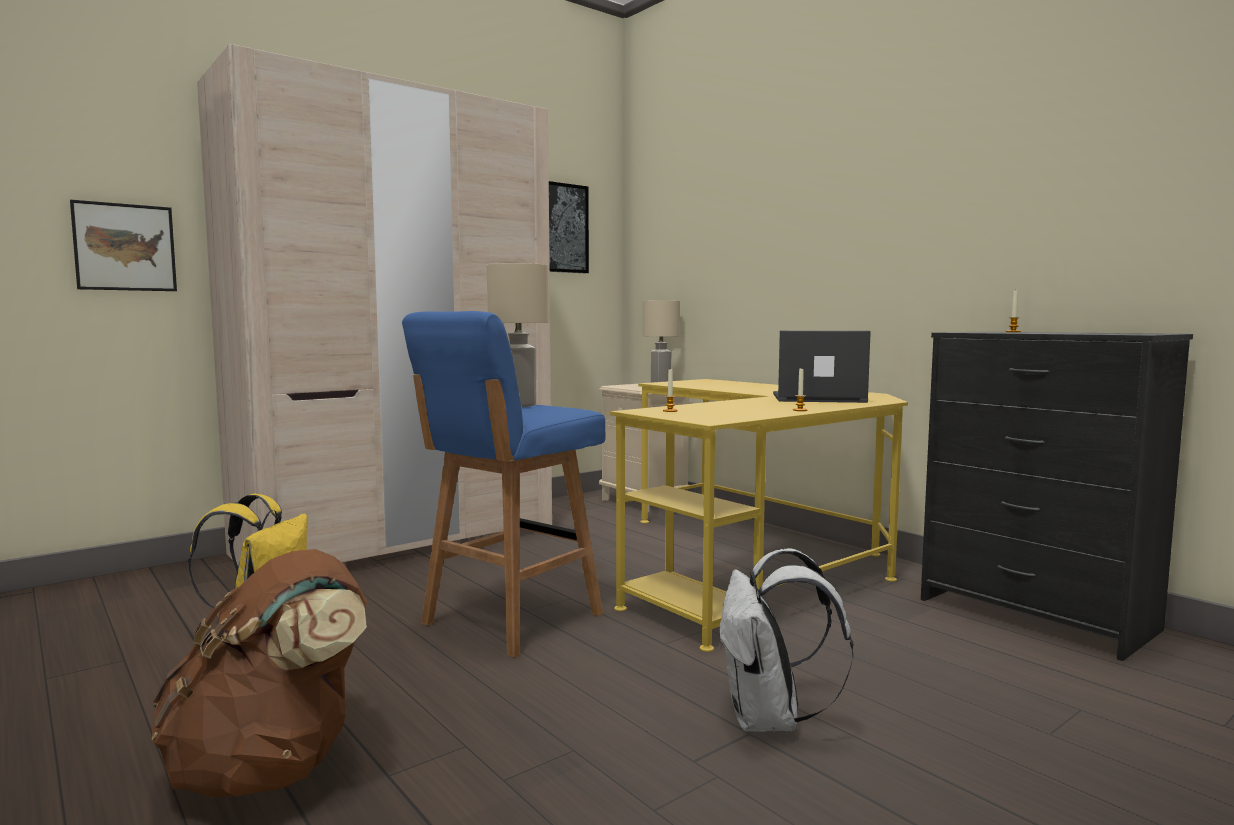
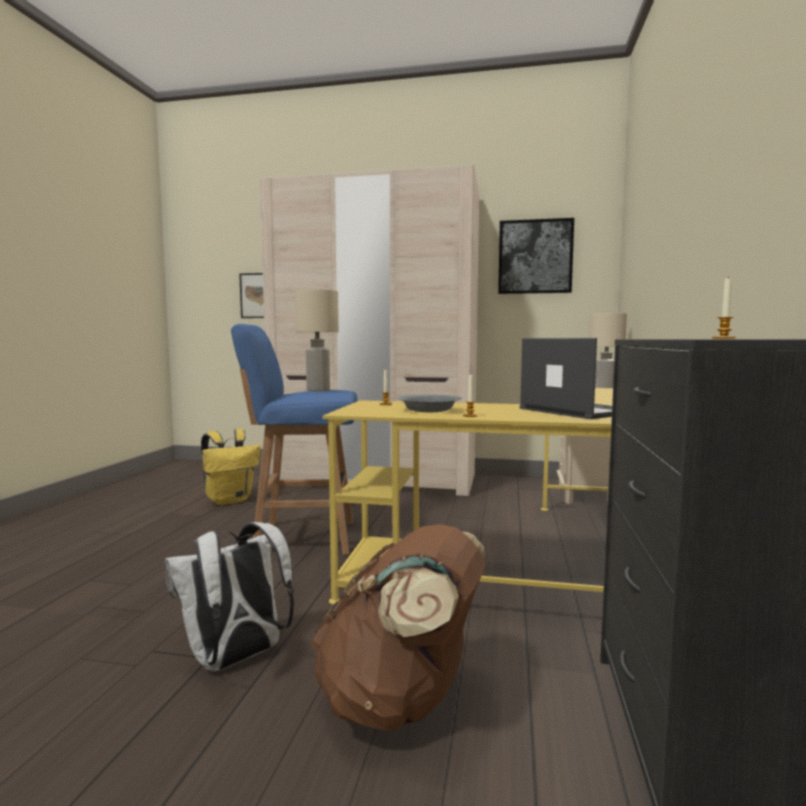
camera: 50 degrees right, 0 degrees up
(273, 768) = (84, 557): brown backpack -> brown backpack (401, 701)
(743, 410) = (429, 410): none -> grey bowl

